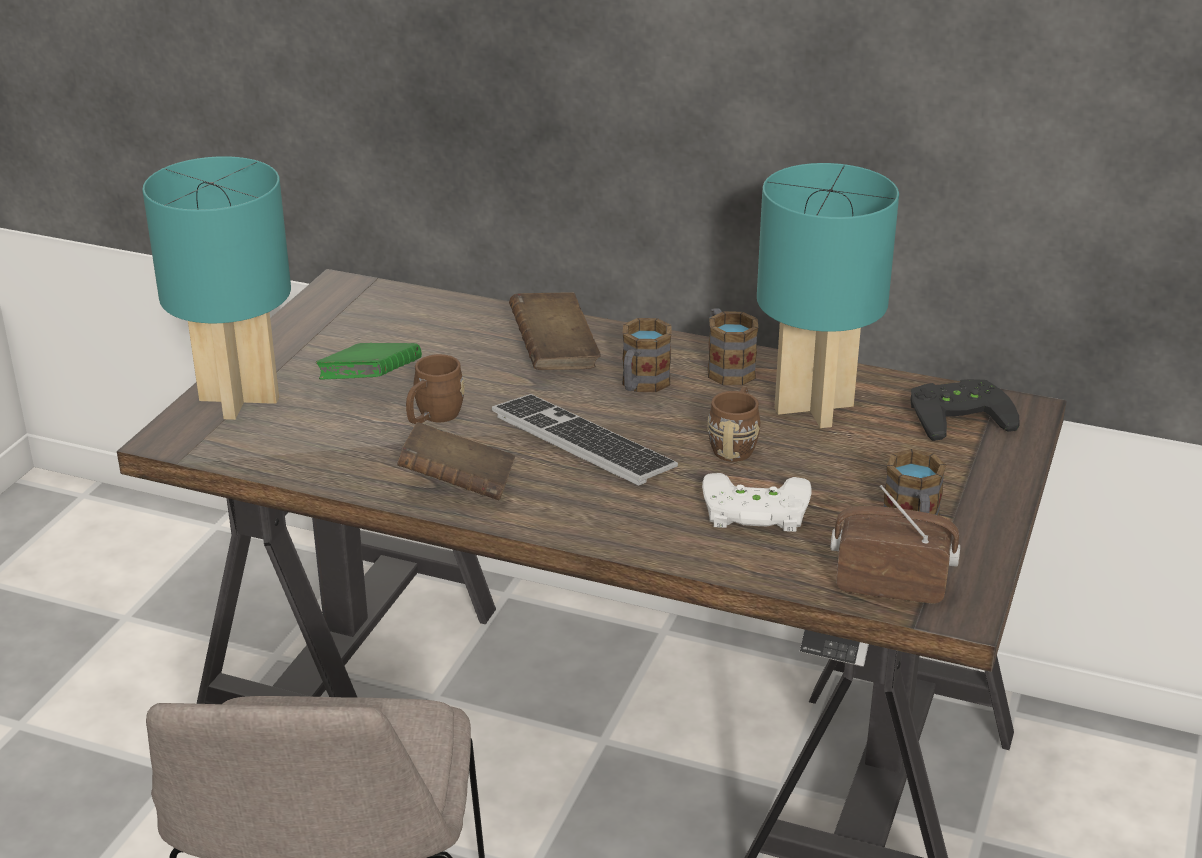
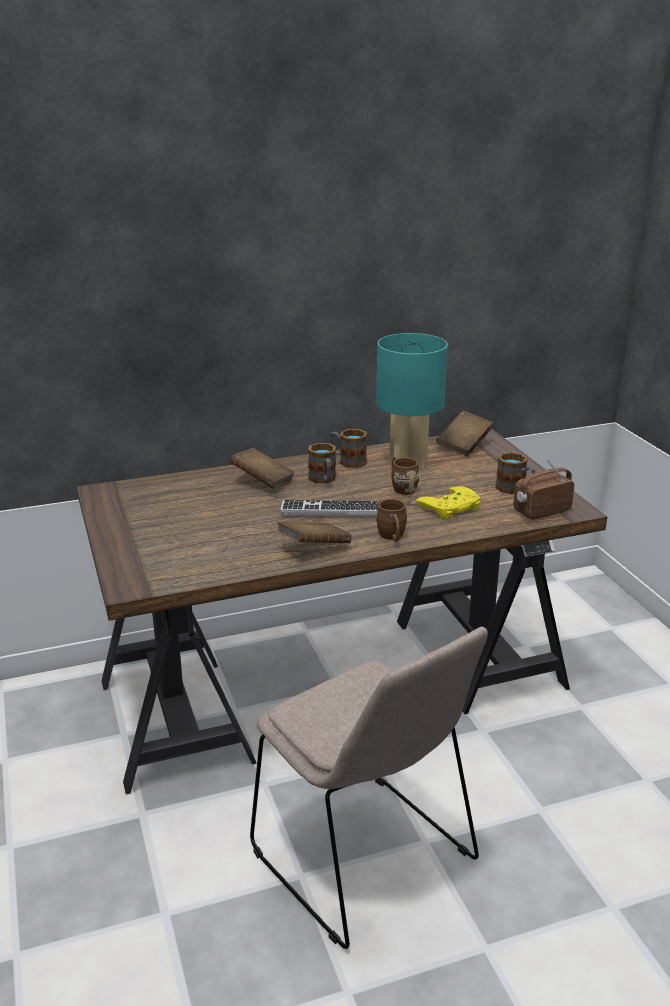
camera: 40 degrees left, 5 degrees down
(241, 399) = (136, 556): turquoise table lamp -> none
(371, 384) = (195, 525): green book -> none
(433, 418) = (252, 527): brown mug -> brown mug (392, 537)
(754, 512) = (451, 508): white game controller -> yellow game controller
(957, 414) = (464, 446): black game controller -> brown book

